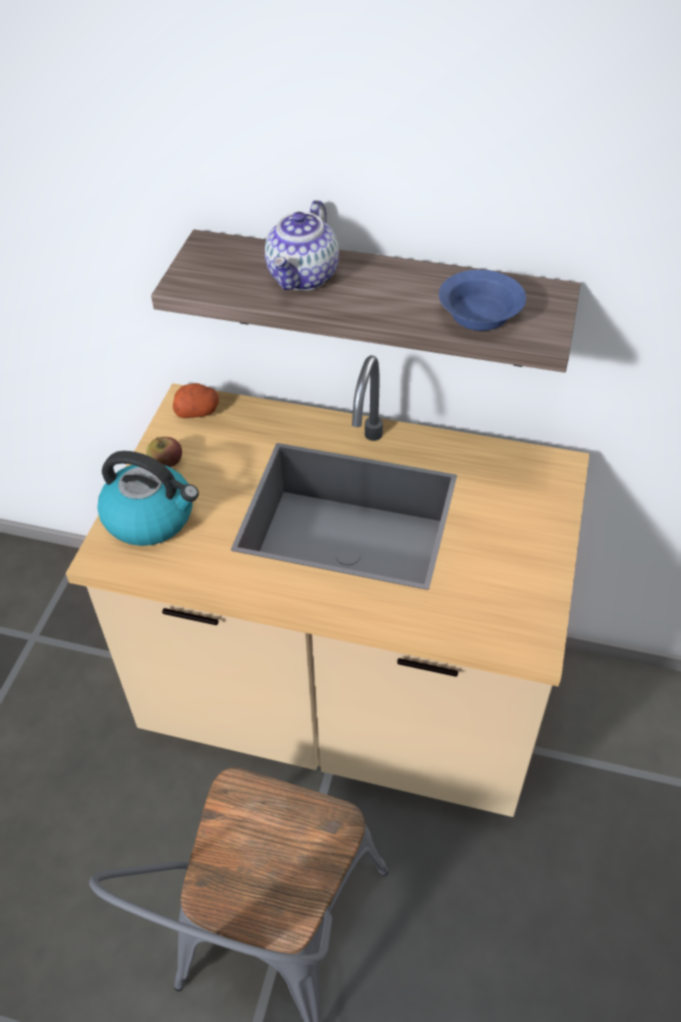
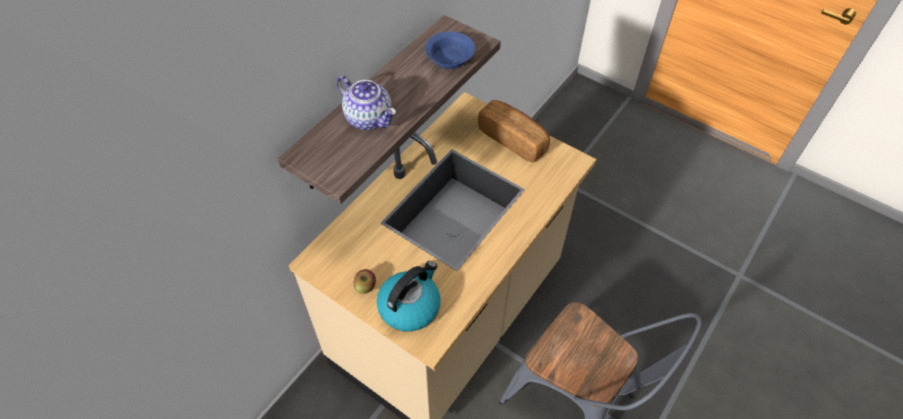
camera: 70 degrees left, 5 degrees up
(198, 411) = (326, 257): potato -> none
(528, 544) = (513, 139): none -> bread

